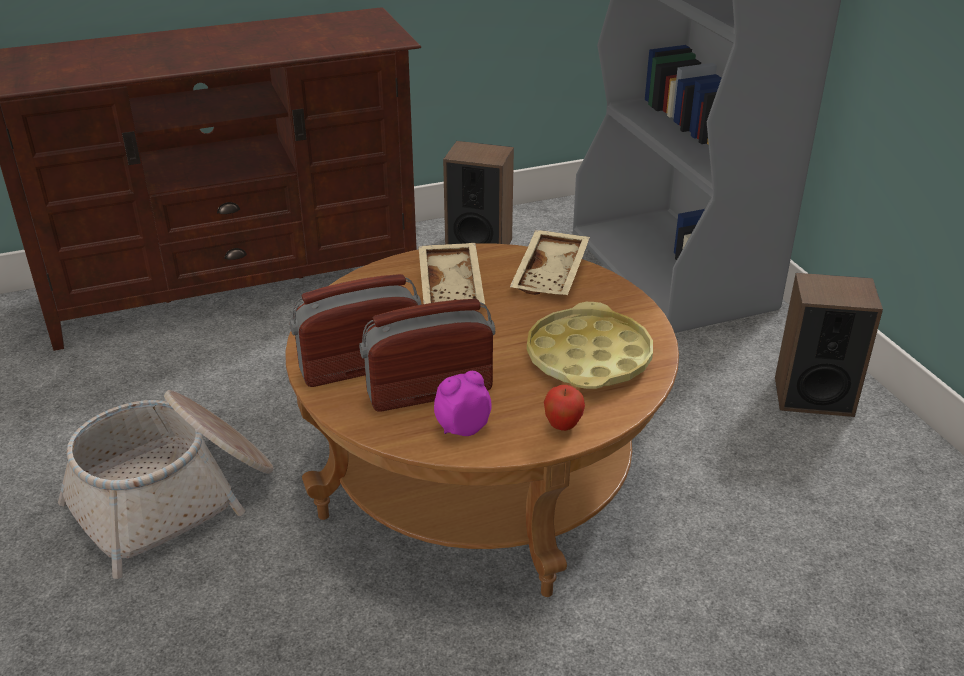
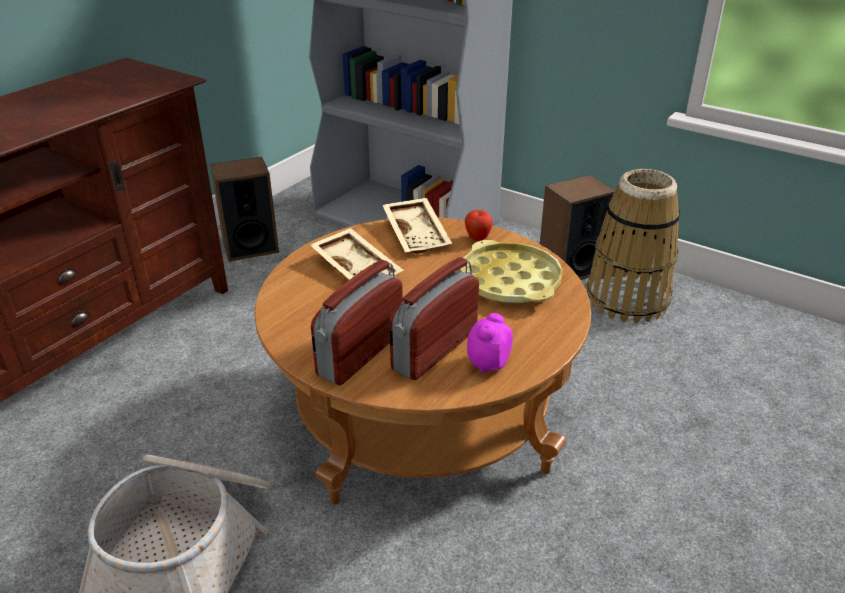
camera: 35 degrees left, 0 degrees up
(562, 426) = (550, 333): apple -> apple (477, 239)
(852, 459) = (627, 299): none -> basket

